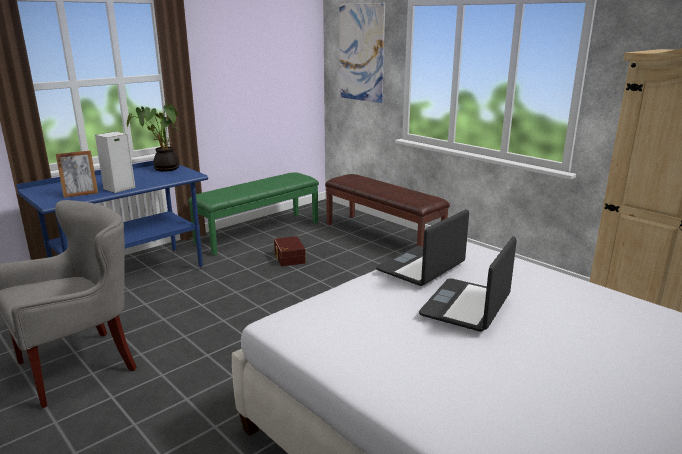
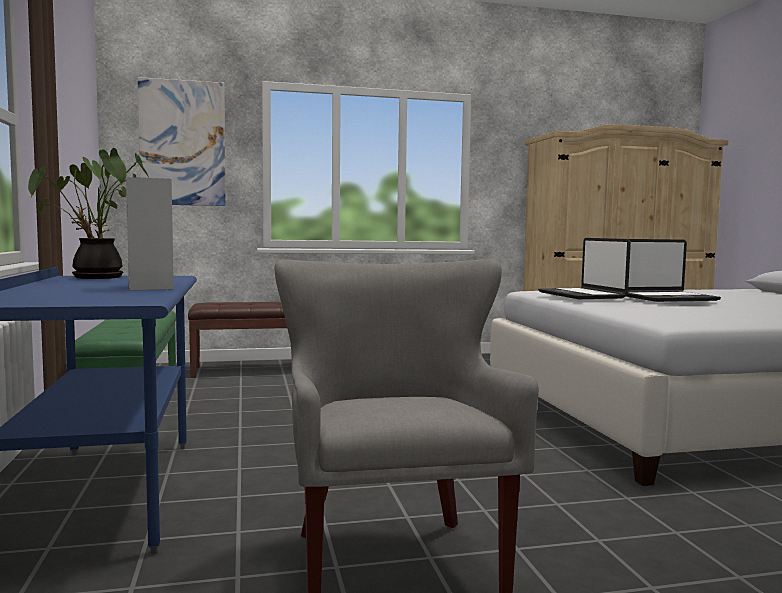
camera: 60 degrees left, 15 degrees down
(80, 194) = (126, 294): picture frame -> none
(288, 258) = (253, 406): brown storage box -> none
(467, 306) = (668, 298): laptop -> laptop turned 75 degrees counterclockwise

